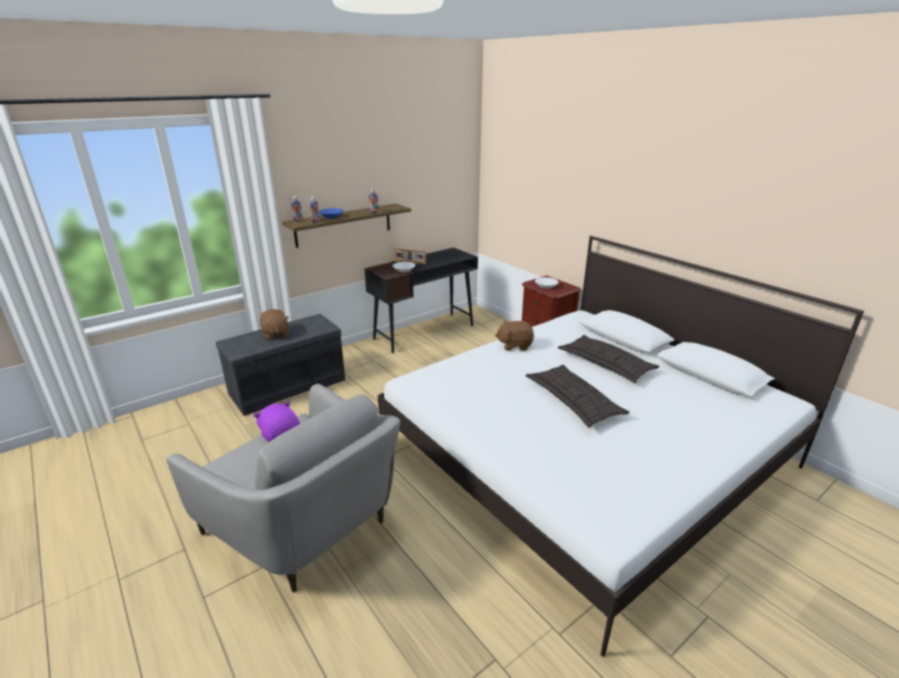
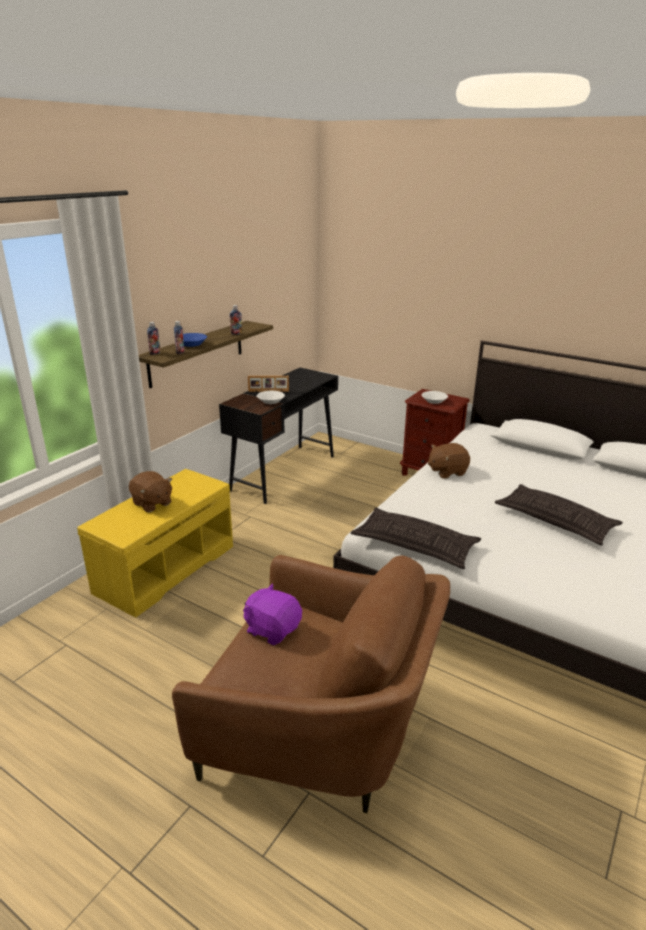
camera: 20 degrees left, 0 degrees up
(288, 386) = (166, 567): grey bench -> yellow bench
(306, 525) = (320, 731): grey armchair -> brown armchair
(606, 364) = (550, 476): pillow -> pillow (415, 545)

